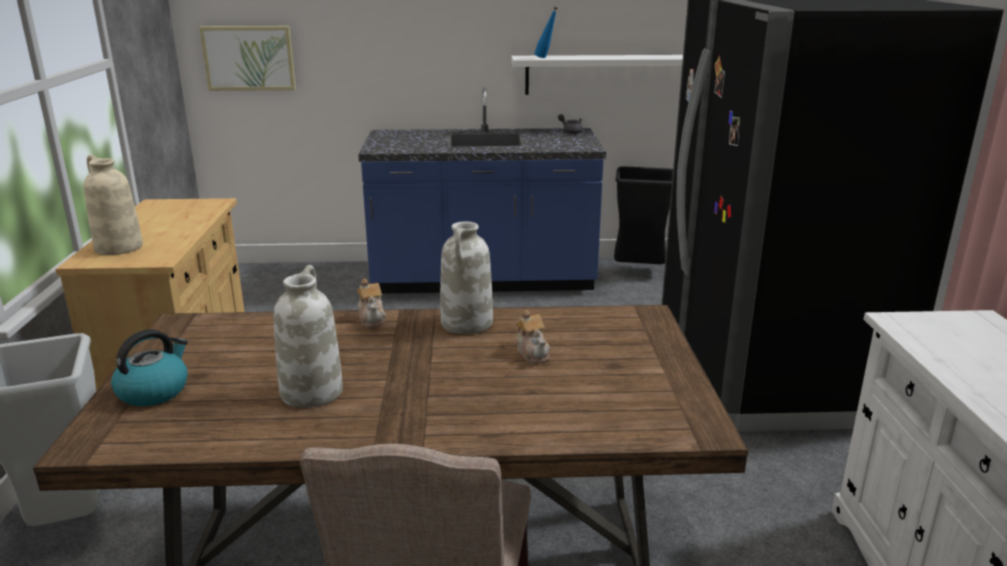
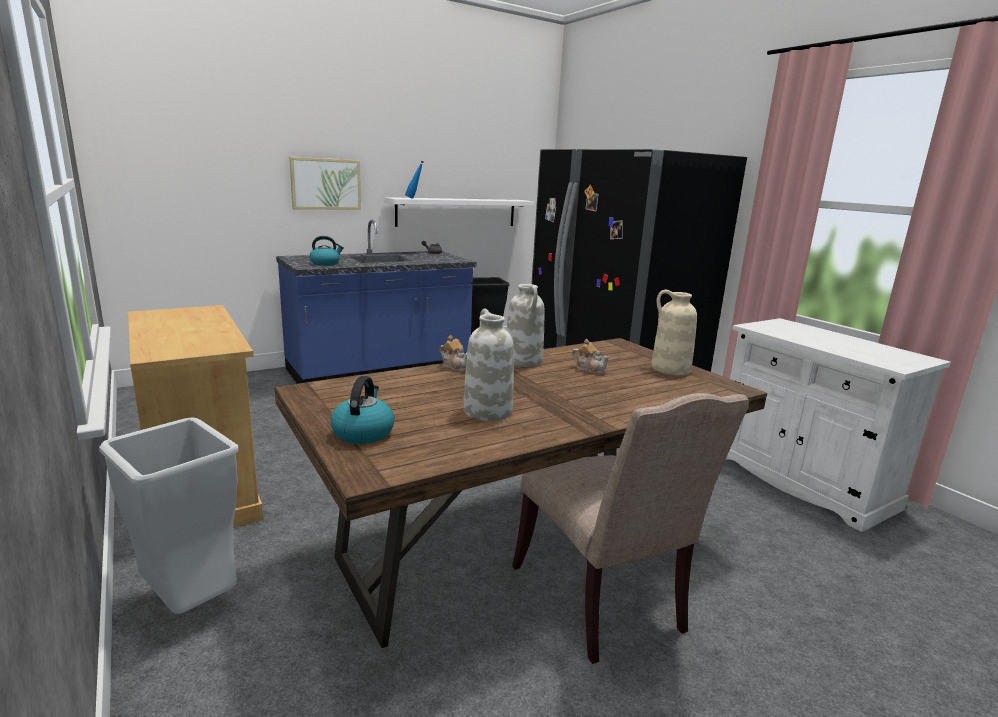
camera: 30 degrees left, 5 degrees down
(118, 247) = (170, 344): beige vase -> beige vase (670, 369)
(249, 58) = (160, 194): picture -> picture (326, 184)
(406, 145) = (325, 263): none -> kettle

